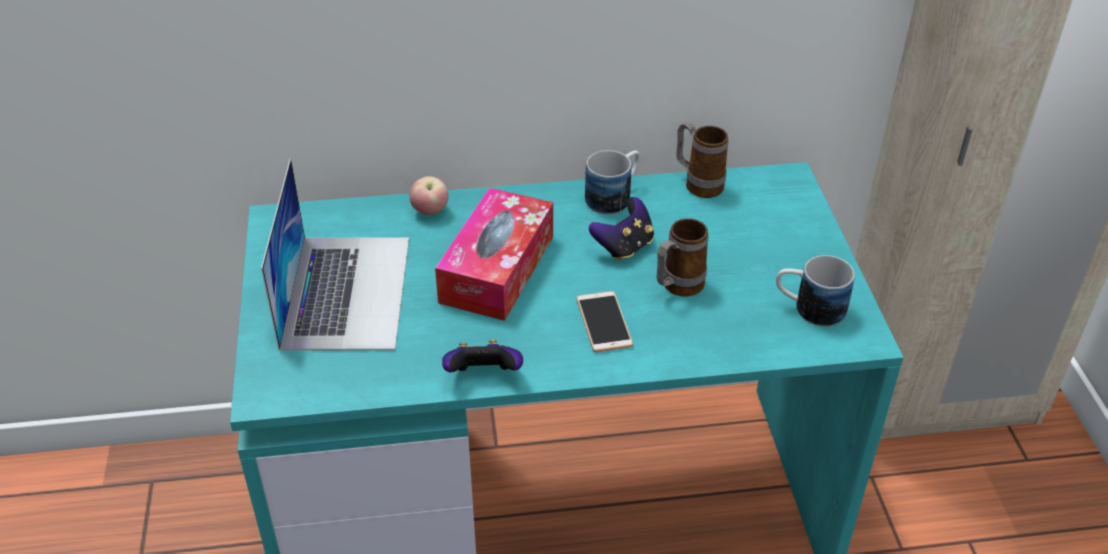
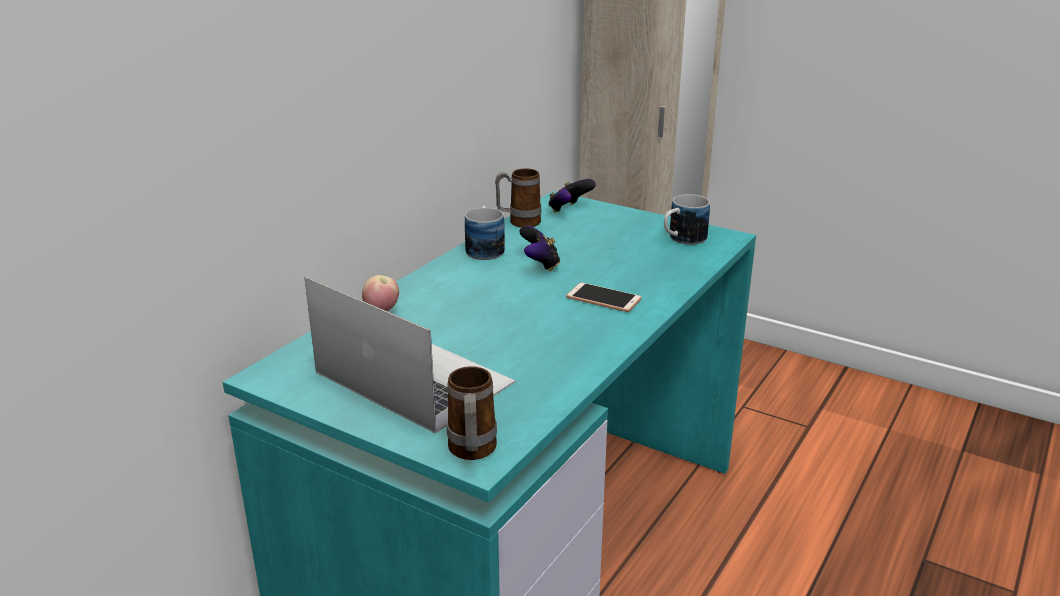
camera: 50 degrees left, 15 degrees down
(483, 376) = (595, 358): game controller -> game controller (569, 210)
(497, 269) = (490, 312): tissue box -> none
(677, 287) = (606, 265): mug -> mug (472, 453)

